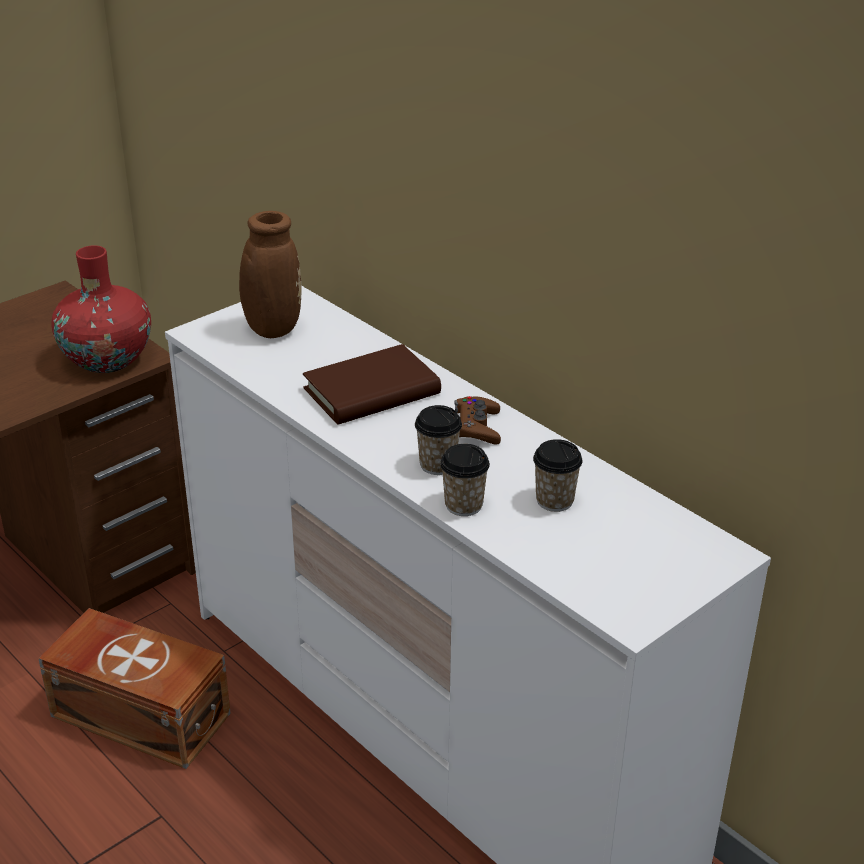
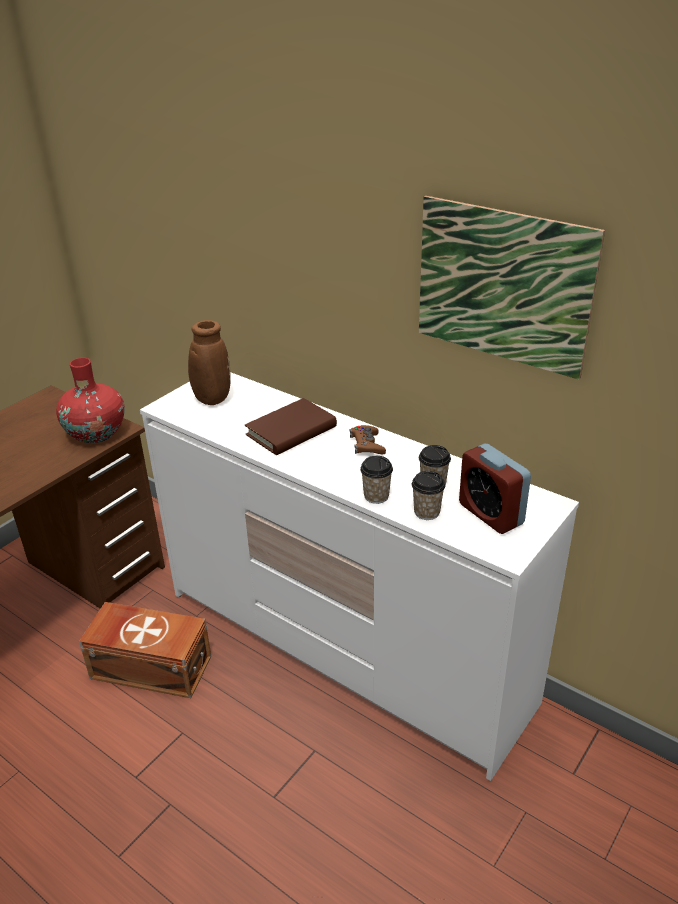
camera: 10 degrees left, 0 degrees up
(438, 465) = (350, 472): cup -> cup (427, 512)
(626, 556) = (490, 514): none -> alarm clock
(681, 210) = (502, 286): none -> picture

